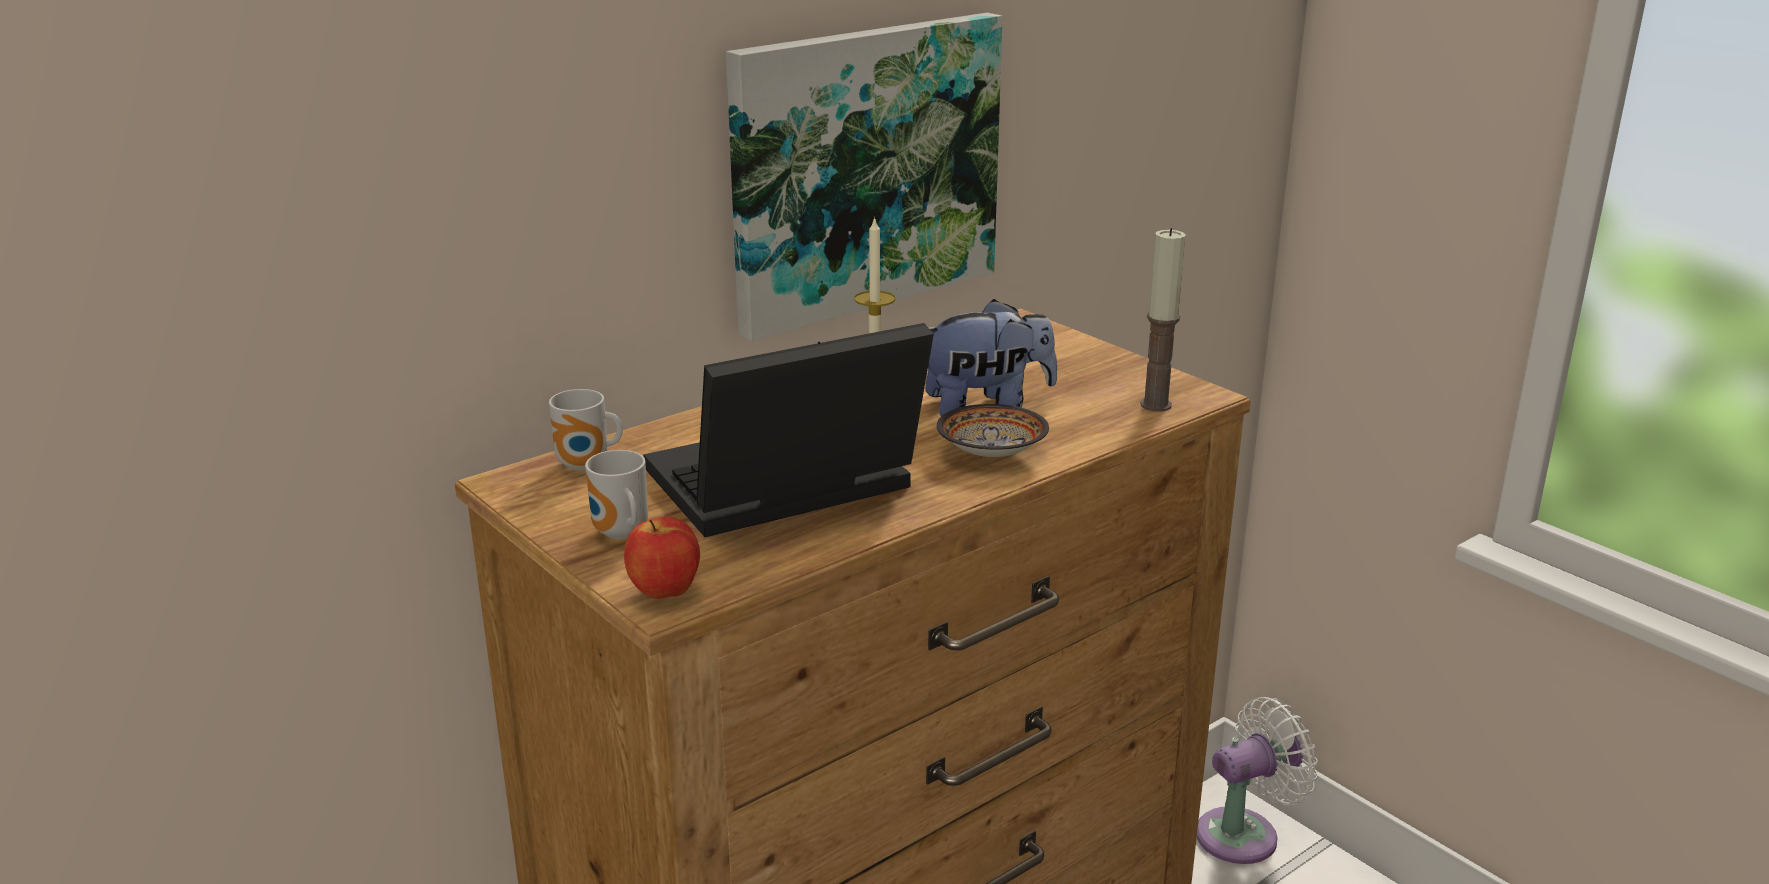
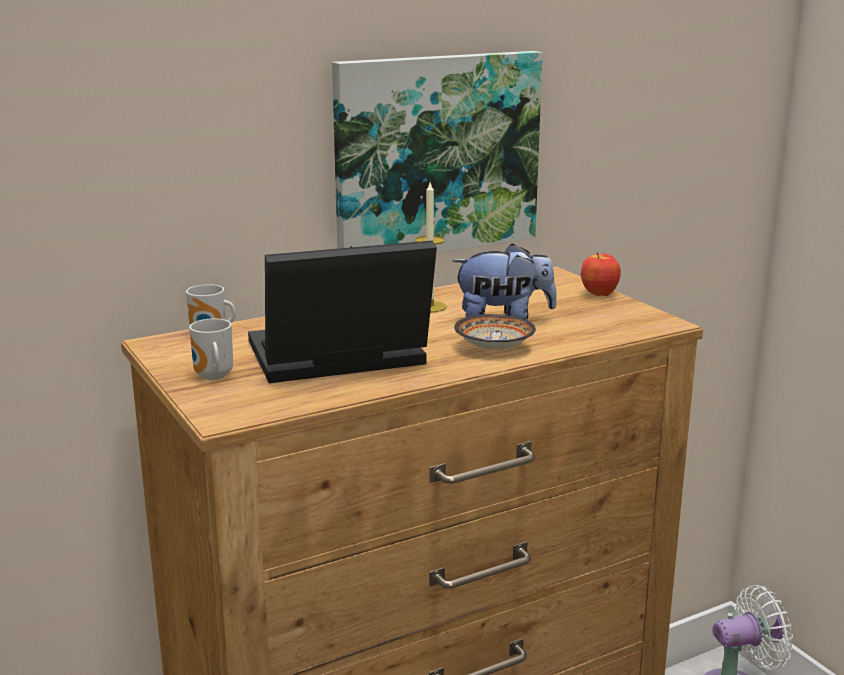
camera: 10 degrees right, 5 degrees down
(664, 593) = (224, 413): apple -> apple (599, 295)
(1155, 405) = (628, 327): candle -> none

